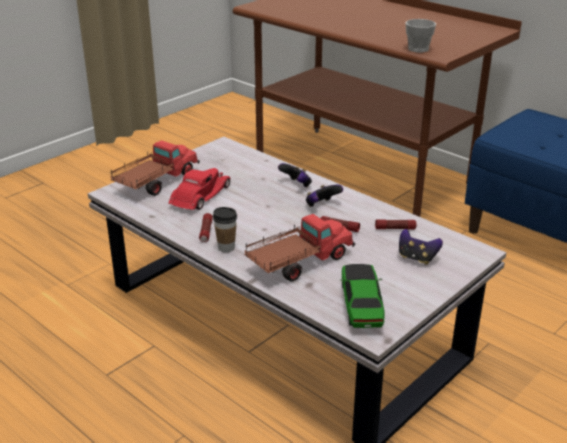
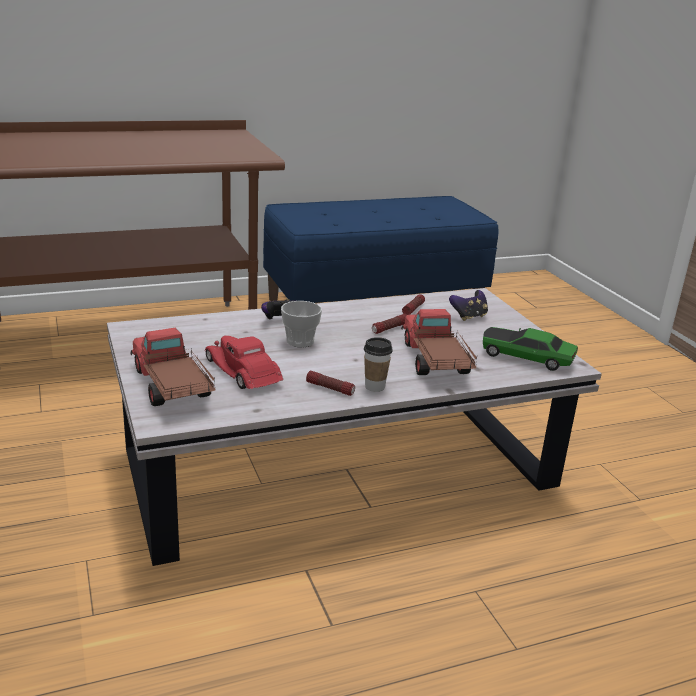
camera: 65 degrees left, 5 degrees down
(322, 205) = (338, 323): game controller -> none
(418, 49) = (234, 157): cup -> cup (300, 341)

